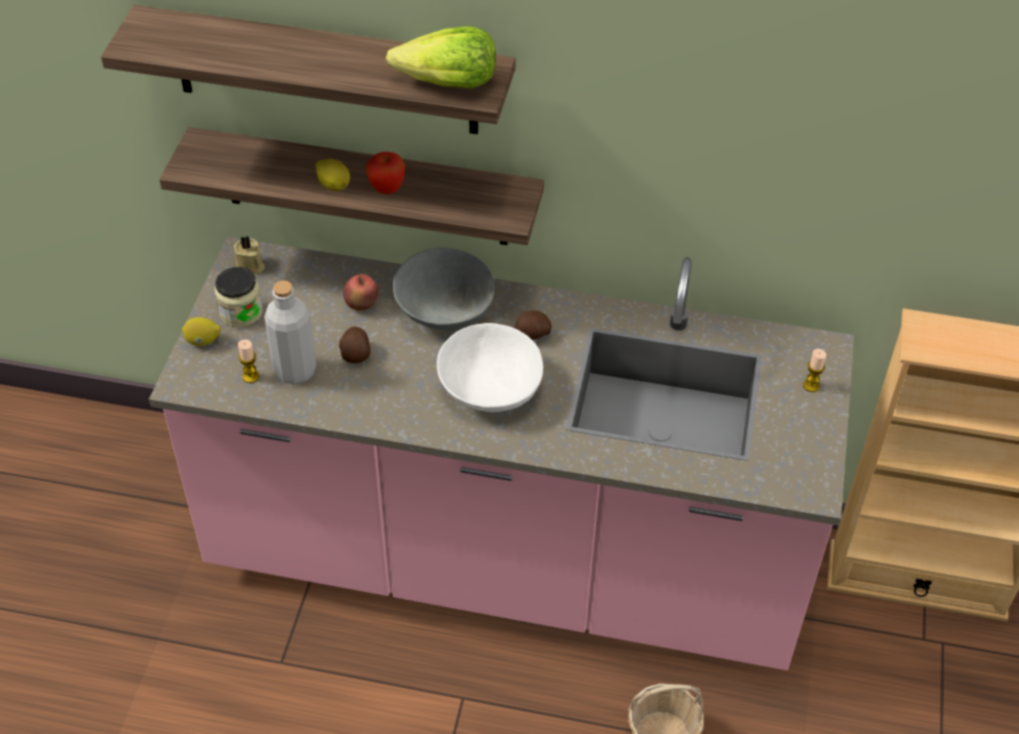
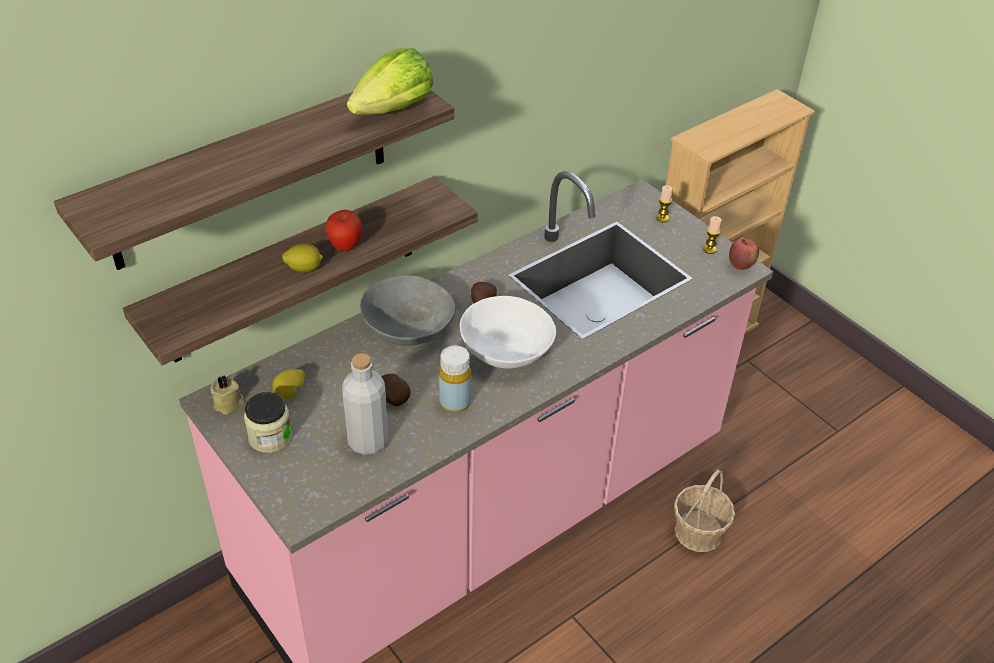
camera: 50 degrees left, 5 degrees down
(203, 341) = (271, 477): lemon -> lemon (290, 393)
(251, 376) = (343, 470): candle -> candle (709, 249)
(362, 305) = (350, 367): apple -> apple (740, 266)
(393, 395) = (455, 402): none -> yellow bottle

